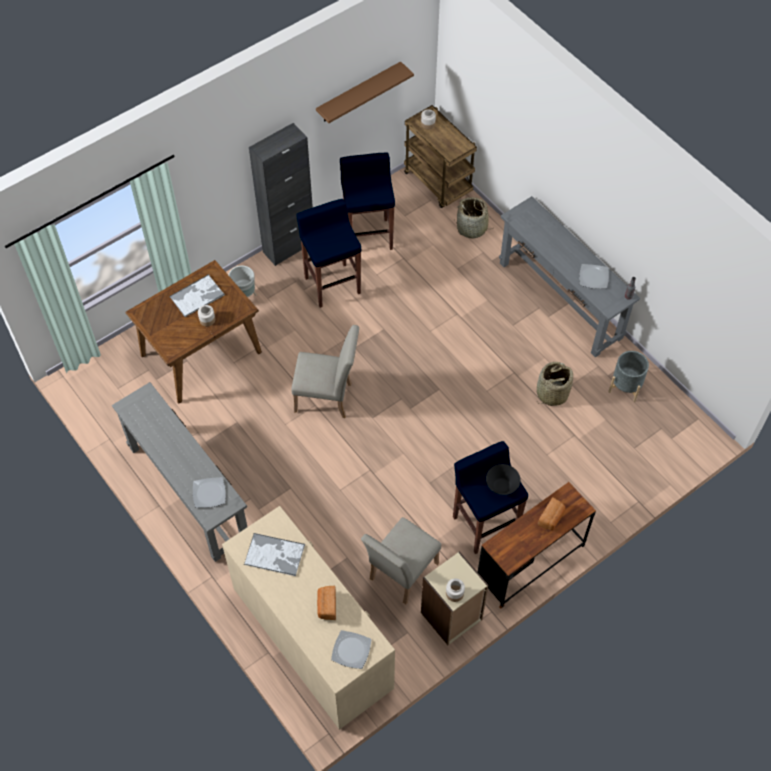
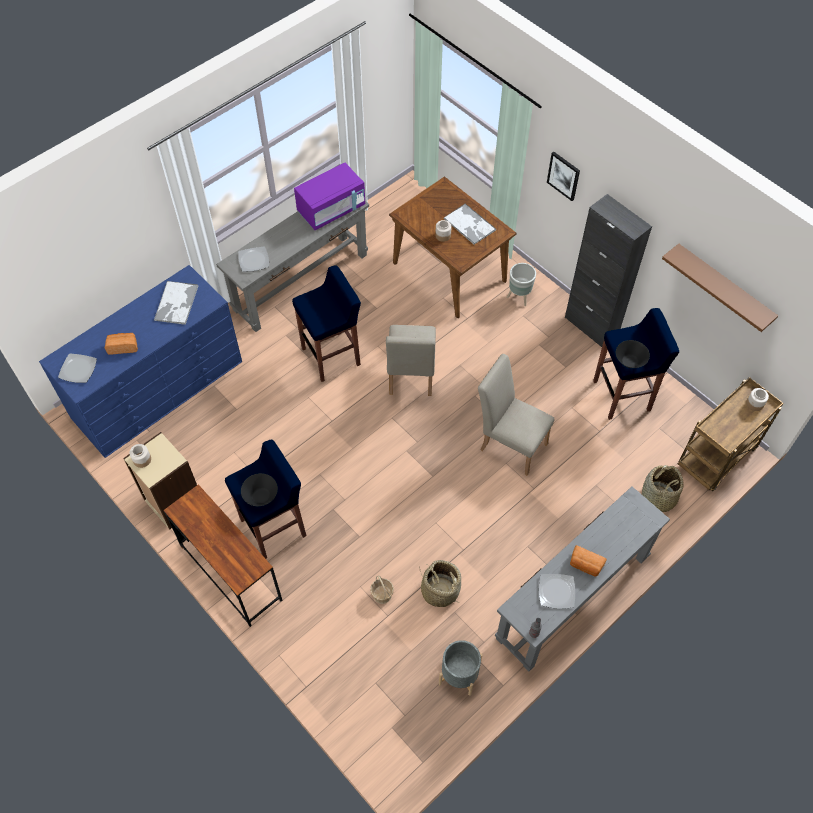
camera: 85 degrees right, 0 degrees up
(150, 417) = (331, 209): none -> purple microwave
(204, 183) = (563, 175): none -> picture
(312, 637) = (158, 389): beige dresser -> blue dresser
(332, 284) = (550, 368): blue stool -> blue stool (332, 356)
(381, 194) = (629, 361): none -> black bowl
(400, 574) = (218, 455): beige chair -> beige chair (509, 443)
(551, 518) = (227, 549): bread -> bread (585, 565)
(555, 438) = (382, 594): none -> basket

